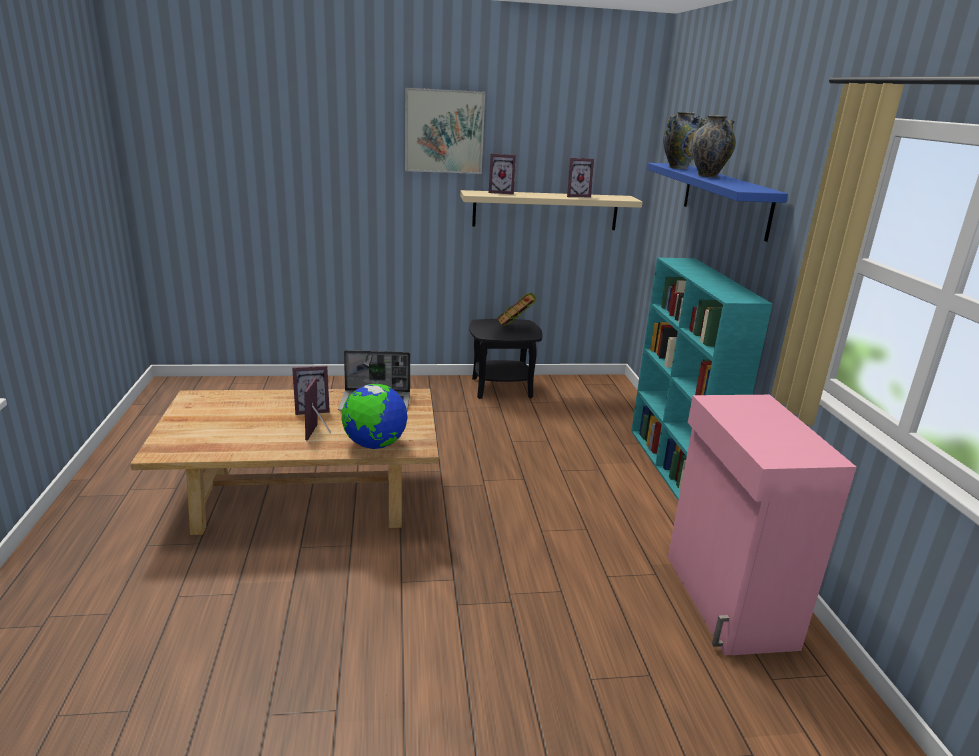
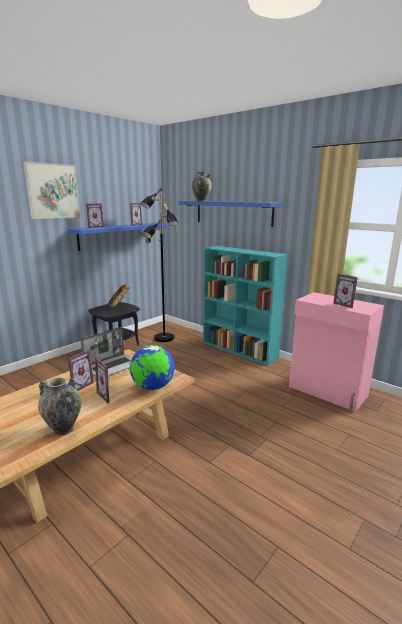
camera: 40 degrees left, 5 degrees down
(545, 210) = (116, 236): beige shelf -> blue shelf
(580, 401) = (164, 338): none -> black floor lamp
(707, 176) = (228, 201): vase -> vase (63, 429)
(767, 435) = (345, 304): none -> picture frame

